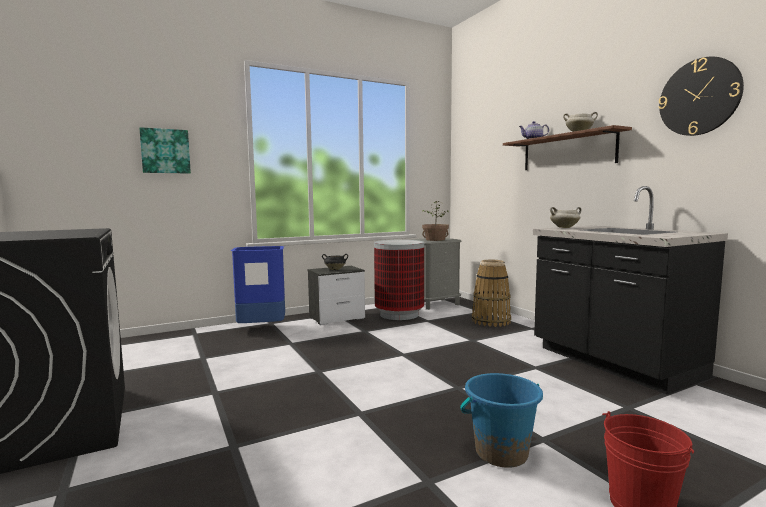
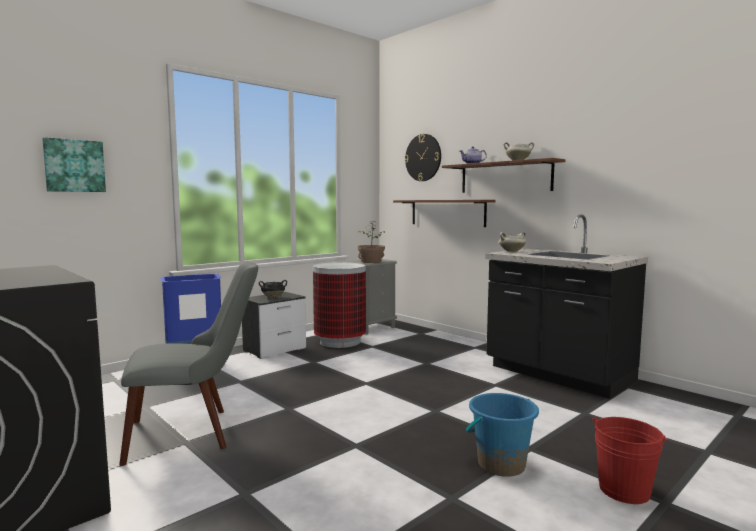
camera: 15 degrees left, 0 degrees up
(227, 384) = (195, 432): none -> grey chair
(490, 321) = (434, 343): basket -> none
(510, 191) = (447, 212): none -> brown shelf
(699, 97) = (623, 138): wall clock -> wall clock (423, 157)

